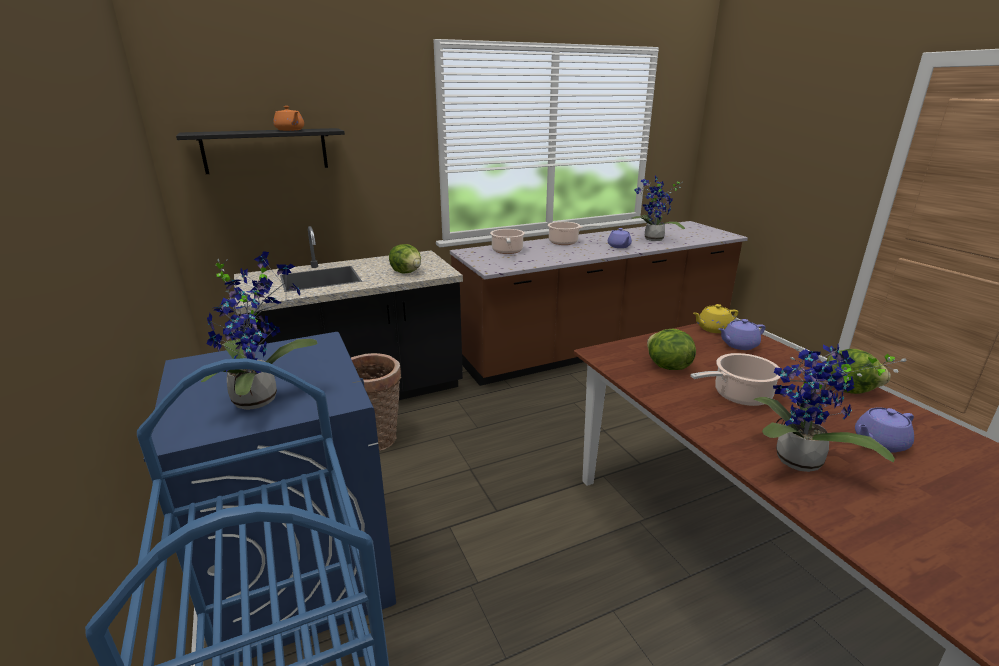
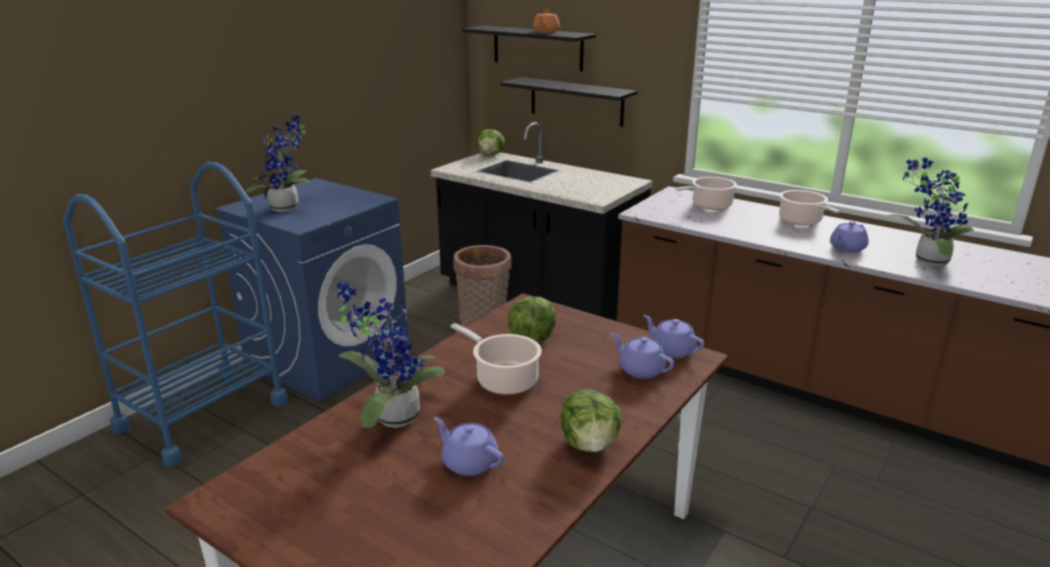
camera: 60 degrees right, 0 degrees up
(325, 199) = (576, 101): none -> black shelf
(407, 272) = (575, 188): lettuce -> lettuce (491, 155)
(713, 329) = (671, 350): yellow teapot -> purple teapot

